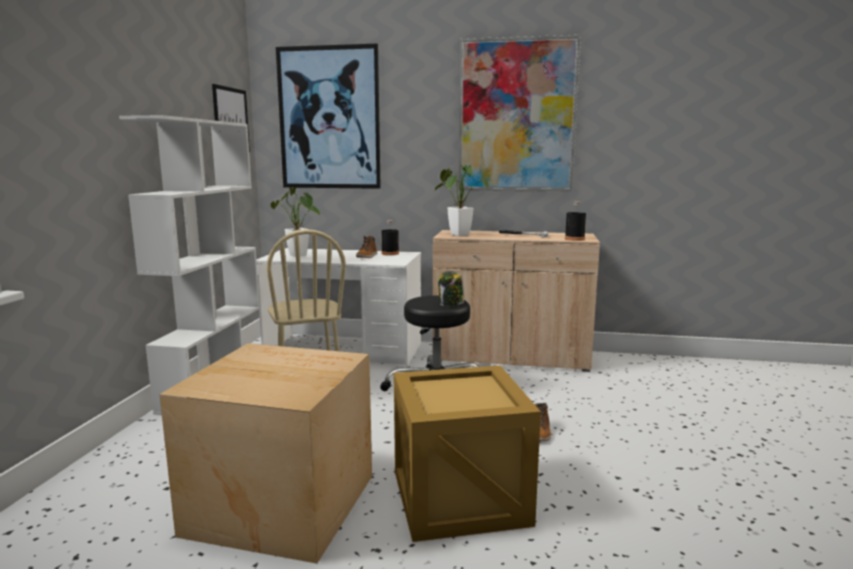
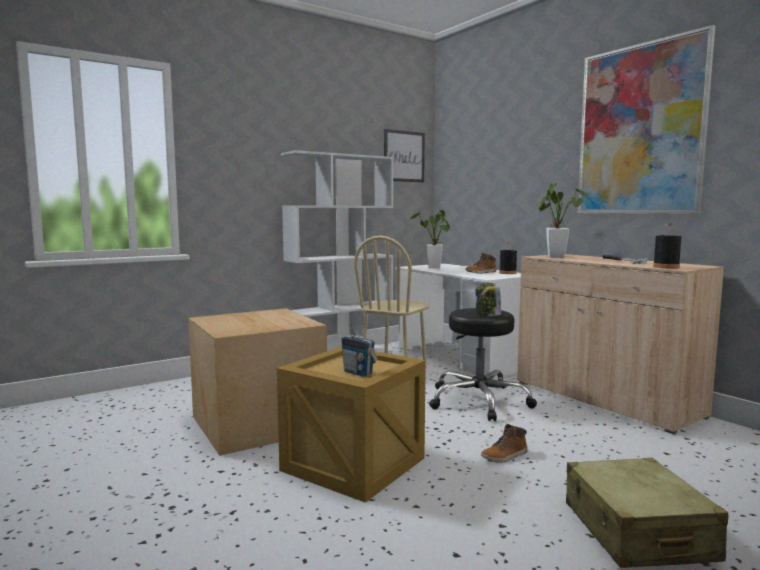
camera: 45 degrees right, 5 degrees down
(329, 118) = (481, 150): picture -> none
(479, 398) = (358, 373): none -> radio
(690, 452) = (637, 531): none -> beige suitcase

